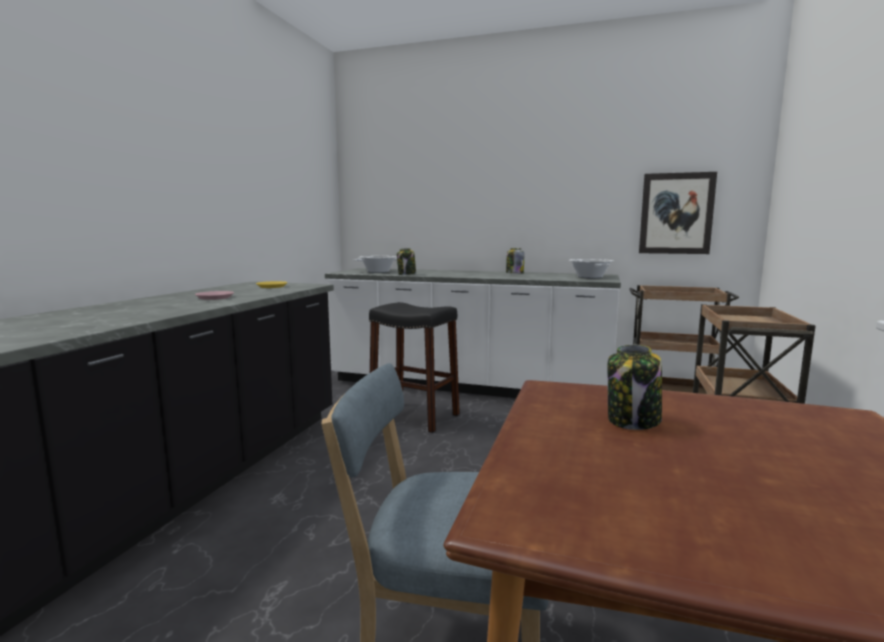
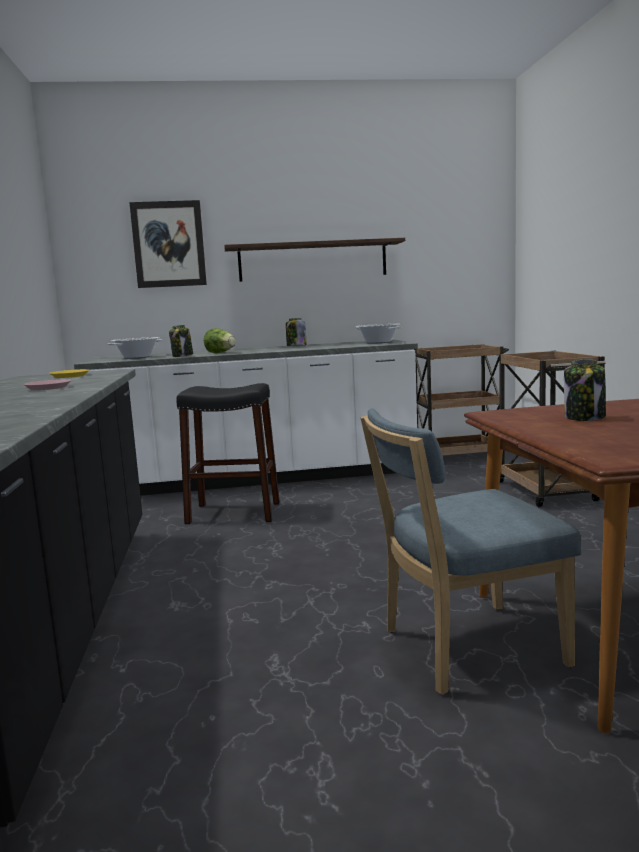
camera: 25 degrees left, 0 degrees up
(441, 274) = (221, 353): none -> lettuce
(544, 196) = (313, 261): none -> shelf
(676, 213) = (440, 275): picture -> picture (169, 244)

